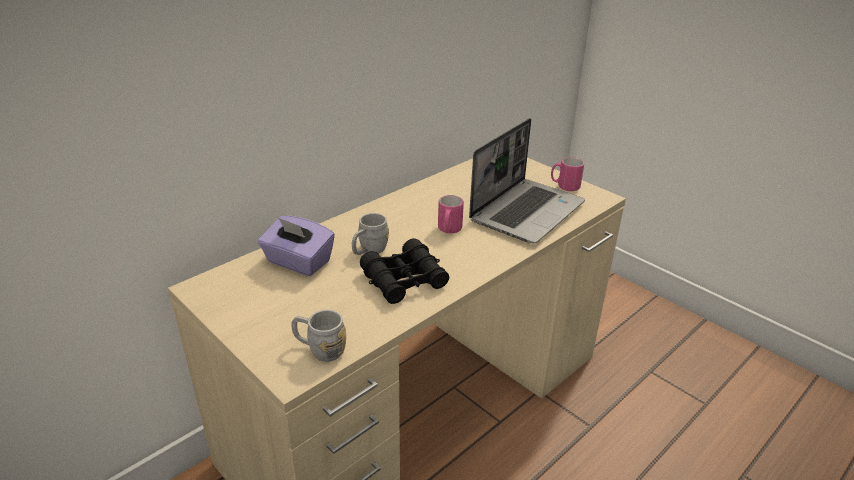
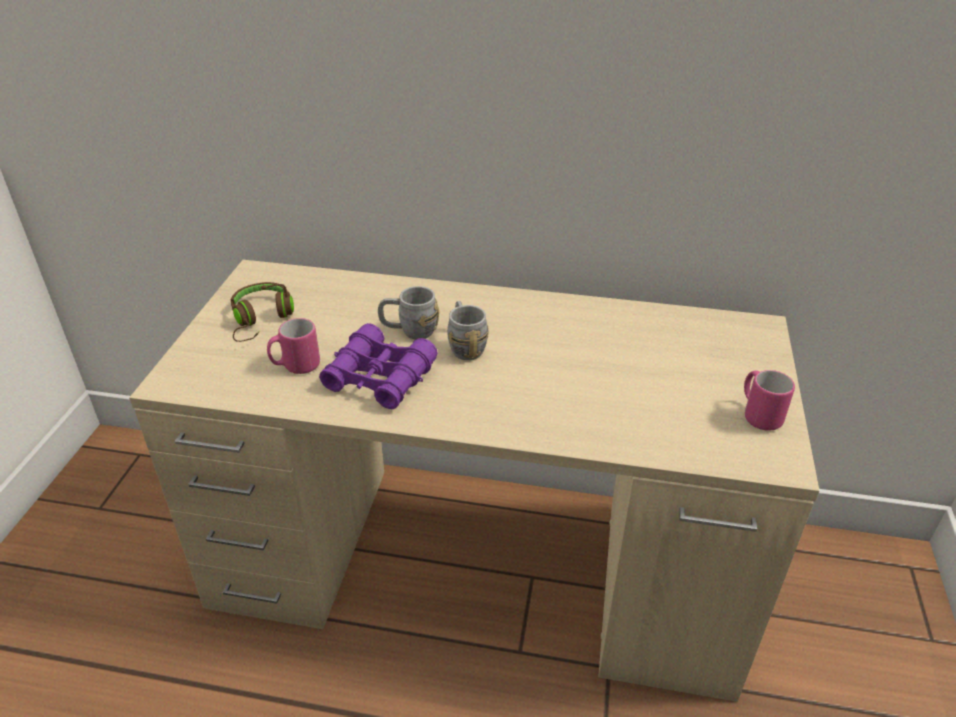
camera: 55 degrees right, 5 degrees up
(269, 305) = (261, 319): none -> brown headphones
(298, 262) = (344, 301): purple tissue box -> none
(320, 349) = (217, 379): grey mug -> grey mug (465, 345)
(404, 280) = (380, 377): black binoculars -> purple binoculars
(449, 230) = (514, 364): pink mug -> pink mug (295, 366)
(526, 211) = (640, 406): laptop -> none

